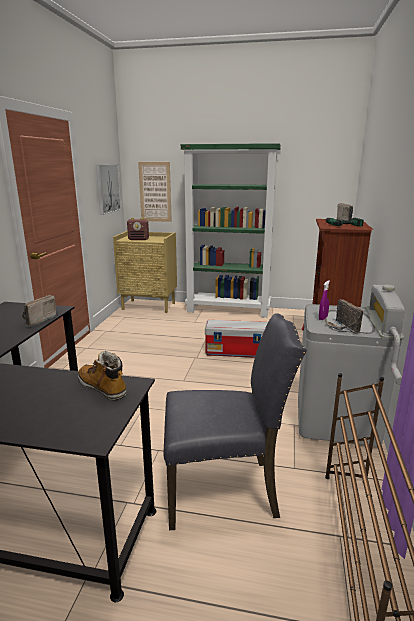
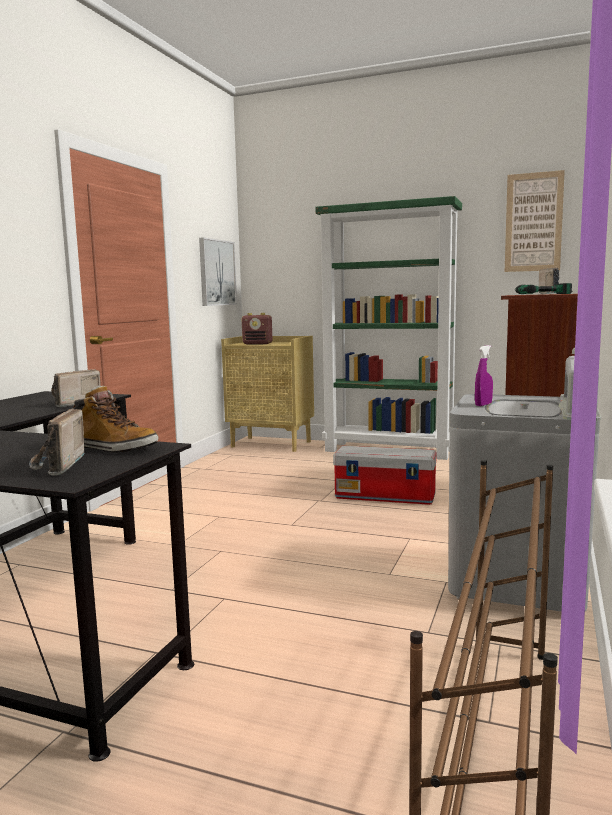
camera: 10 degrees right, 10 degrees down
(103, 388) = (114, 448): boot -> boot turned 150 degrees clockwise
(155, 192) = (285, 279): picture -> picture (533, 222)
(224, 490) = (306, 650): grey chair -> none
(342, 327) = (508, 412): radio -> radio (55, 466)

